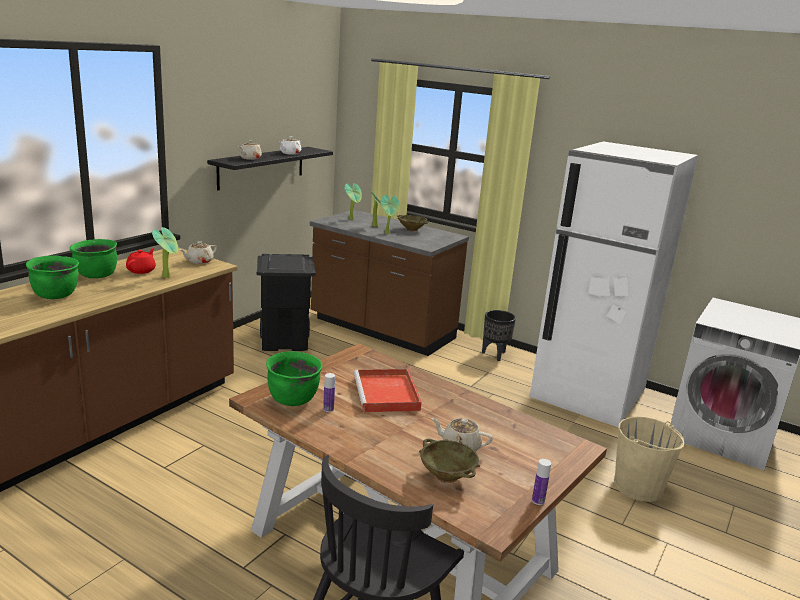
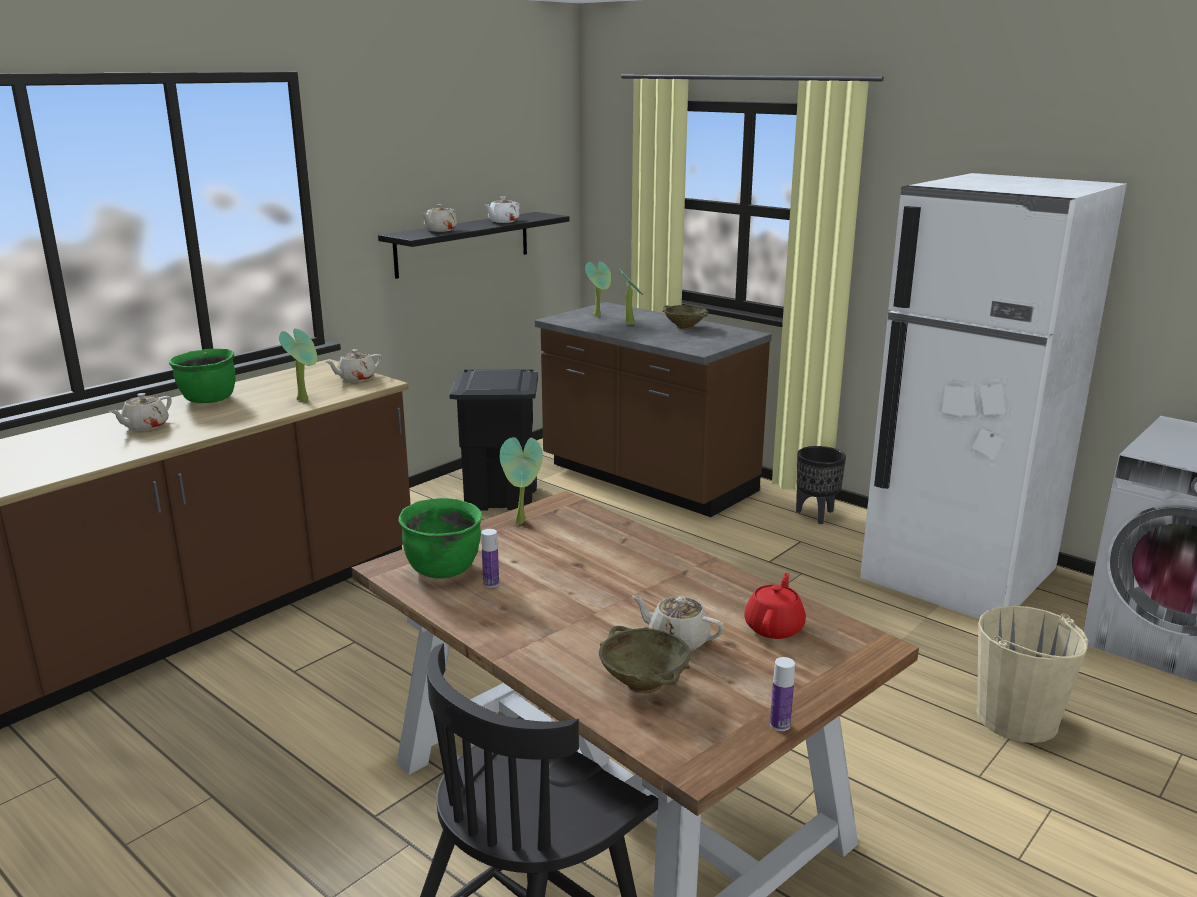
camera: 10 degrees right, 0 degrees up
(56, 295) = (145, 426): green cooking pot -> beige teapot
(142, 270) = (272, 392): red teapot -> red teapot (774, 627)
(387, 394) = (586, 563): red tray -> none
(388, 233) = (646, 333): potted plant -> potted plant (522, 522)

